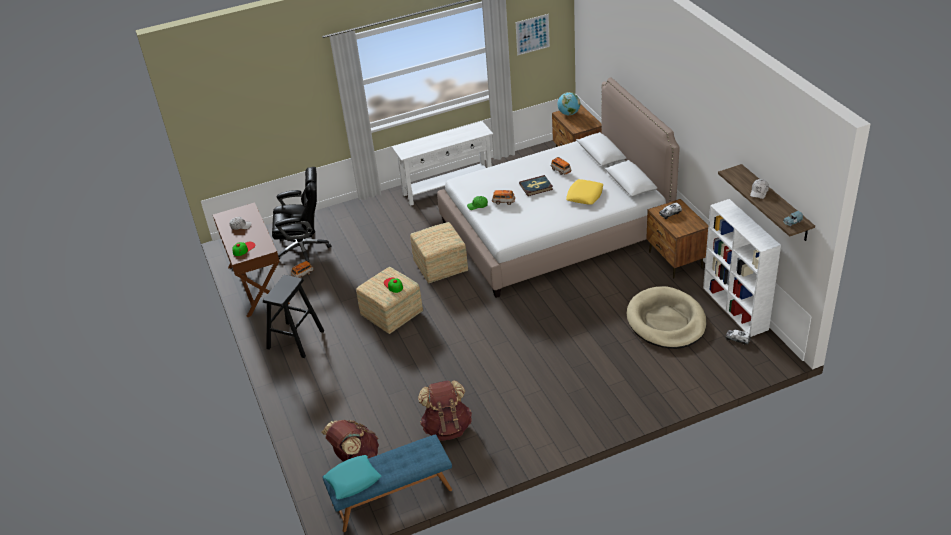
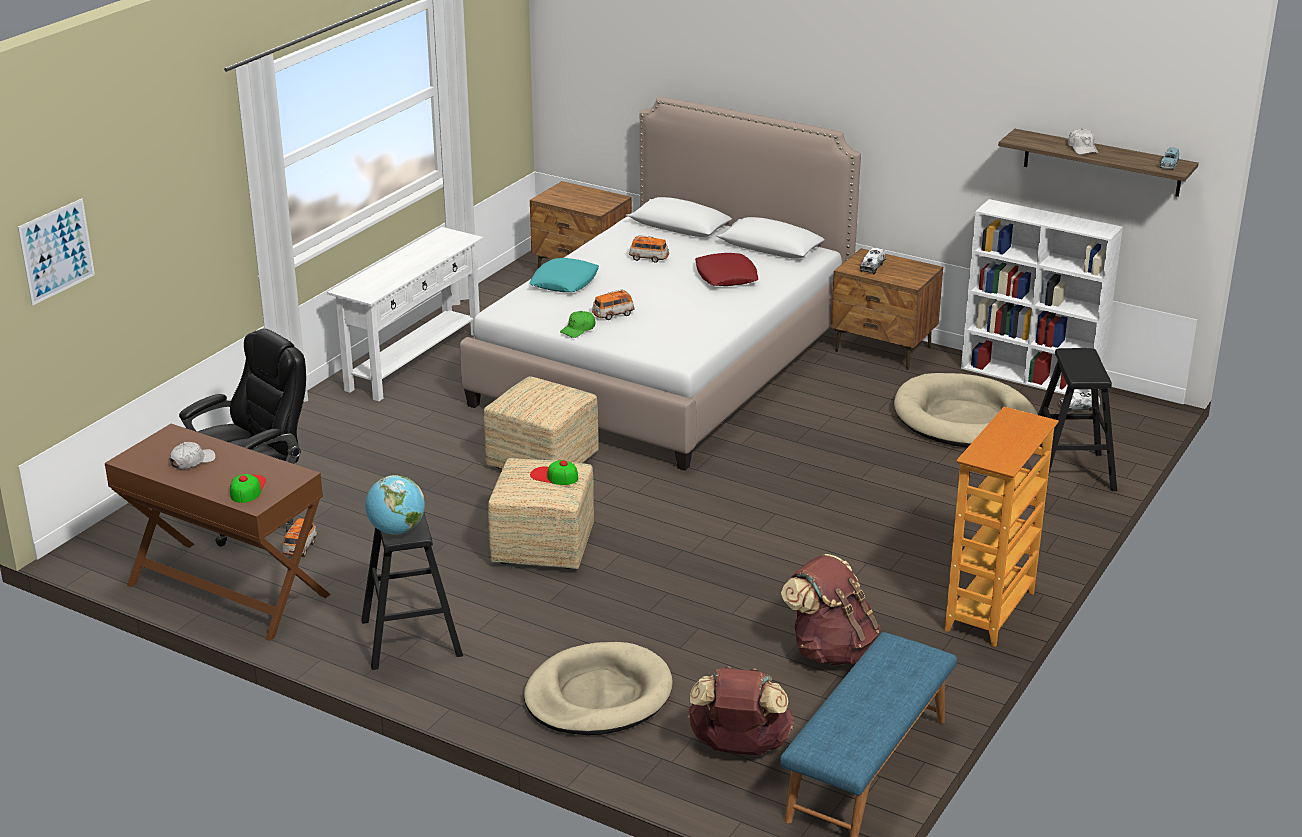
camera: 40 degrees left, 10 degrees down
(331, 403) = (598, 695): none -> beige dog bed
(353, 480) = (845, 736): turquoise pillow -> turquoise pillow (564, 282)
(532, 34) = (484, 61): picture -> picture (56, 251)
(536, 187) = (639, 285): book -> none
(542, 442) = (991, 612): none -> bookcase
(569, 114) = (559, 195): globe -> globe (396, 530)
(584, 195) = (726, 276): yellow pillow -> red pillow
(682, 378) = (1070, 472): none -> black stool

